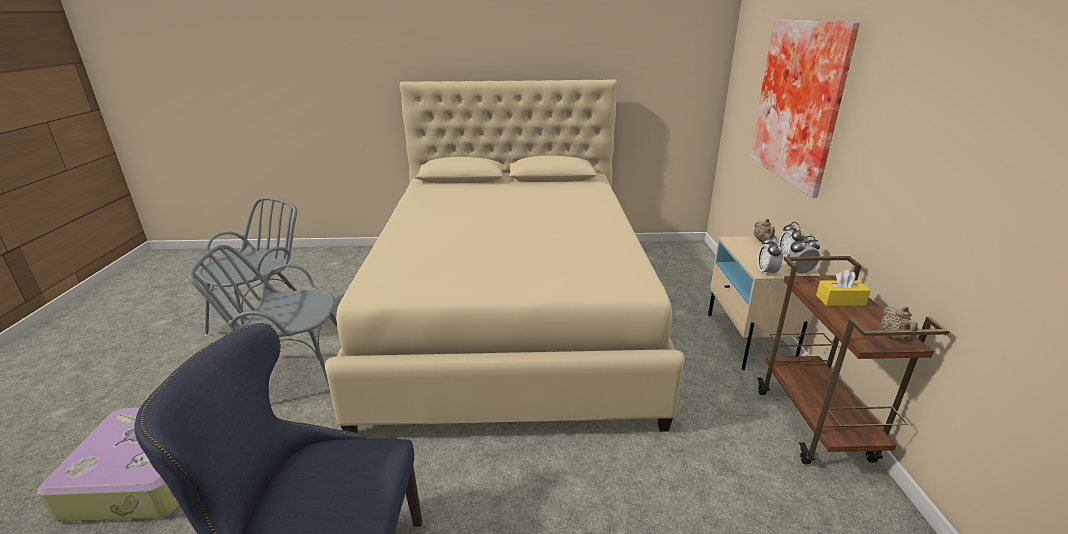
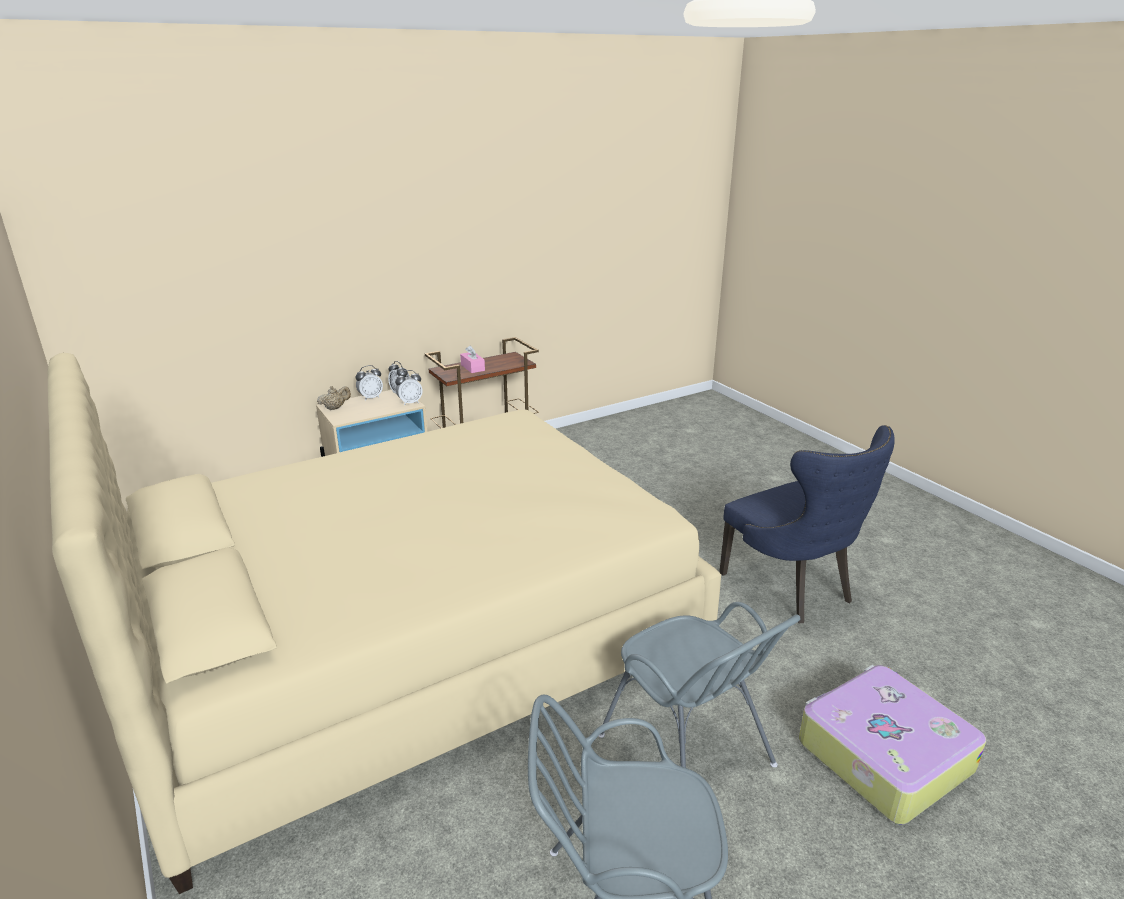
camera: 120 degrees left, 0 degrees up
(802, 102) = (281, 276): picture -> none
(840, 300) = (472, 367): yellow tissue box -> pink tissue box
(894, 338) = (510, 357): beige teapot -> none

